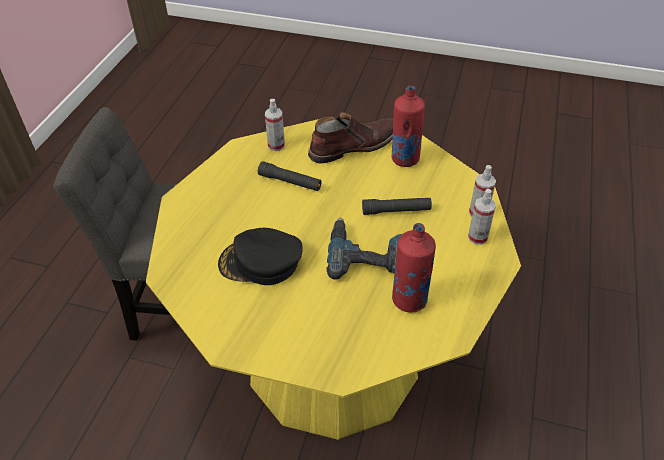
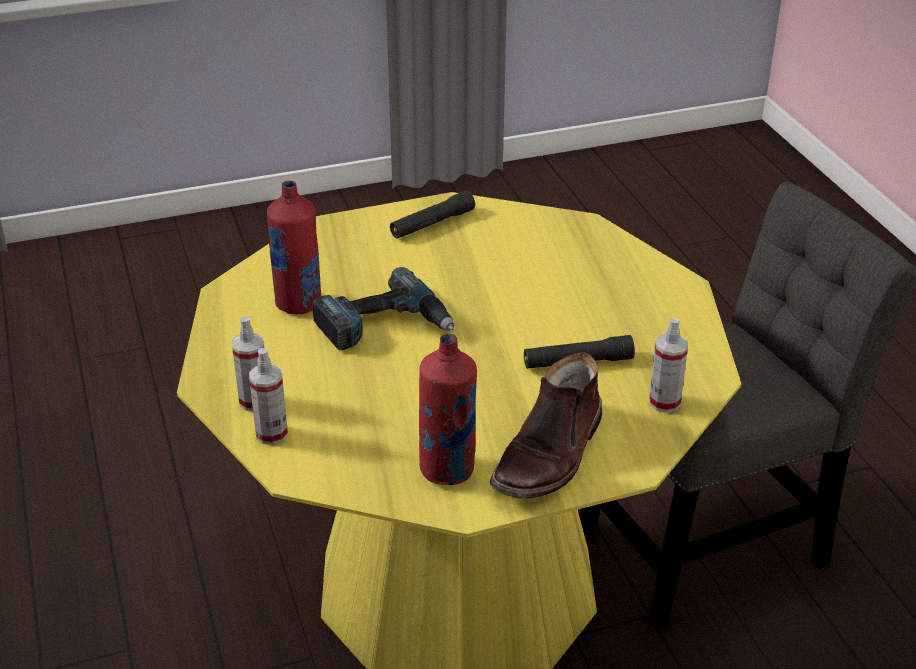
camera: 145 degrees right, 10 degrees down
(260, 262) = (501, 270): black cap -> none
(396, 210) = (393, 388): black flashlight -> black flashlight (432, 224)

